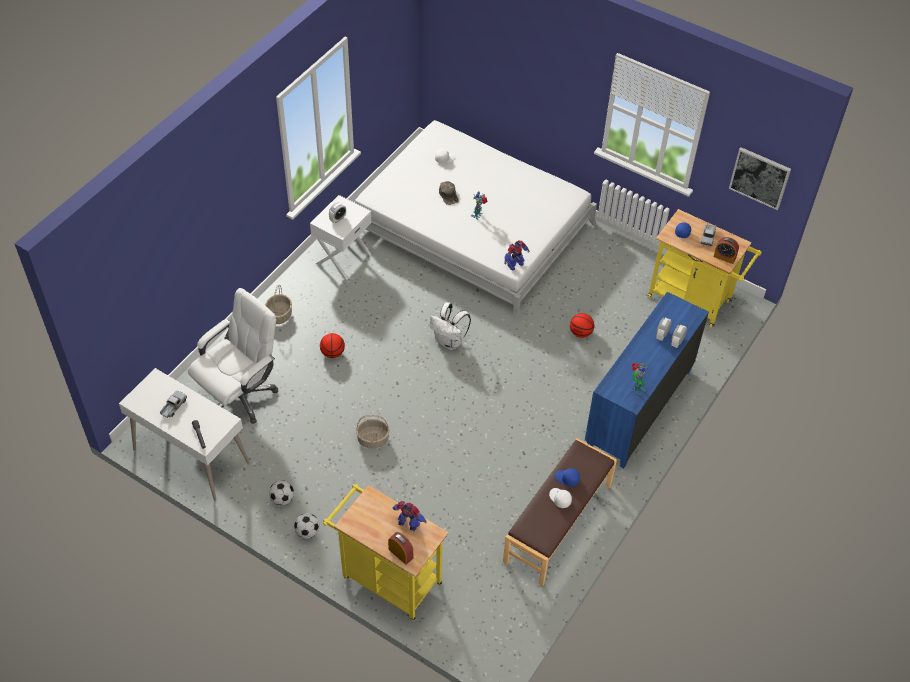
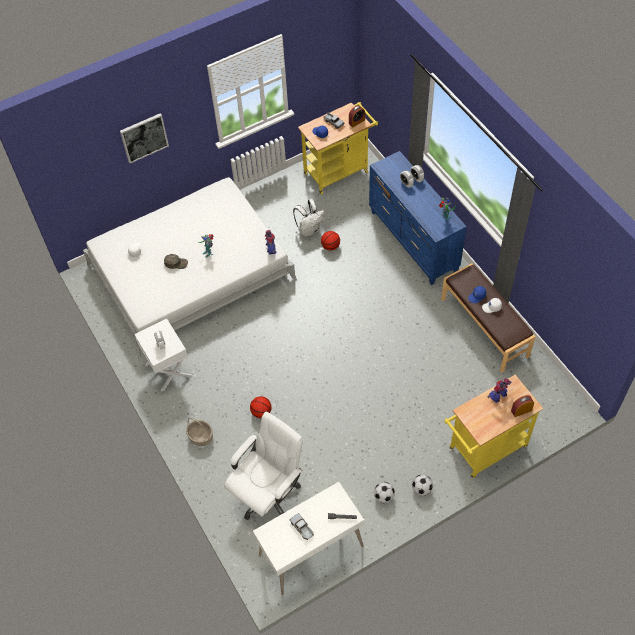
camera: 60 degrees left, 5 degrees up
(240, 395) = (268, 493): white office chair -> white office chair turned 60 degrees clockwise
(373, 439) = (358, 414): basket -> none
(449, 342) = (294, 329): white backpack -> white backpack (309, 230)
(760, 177) = (333, 59): picture -> picture (144, 137)

